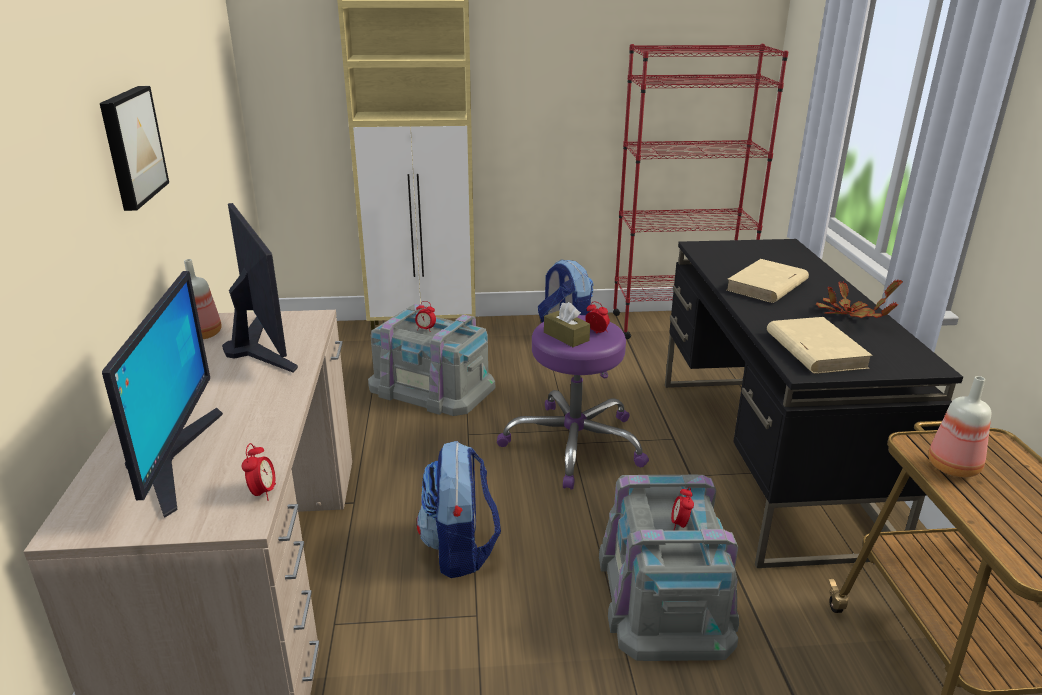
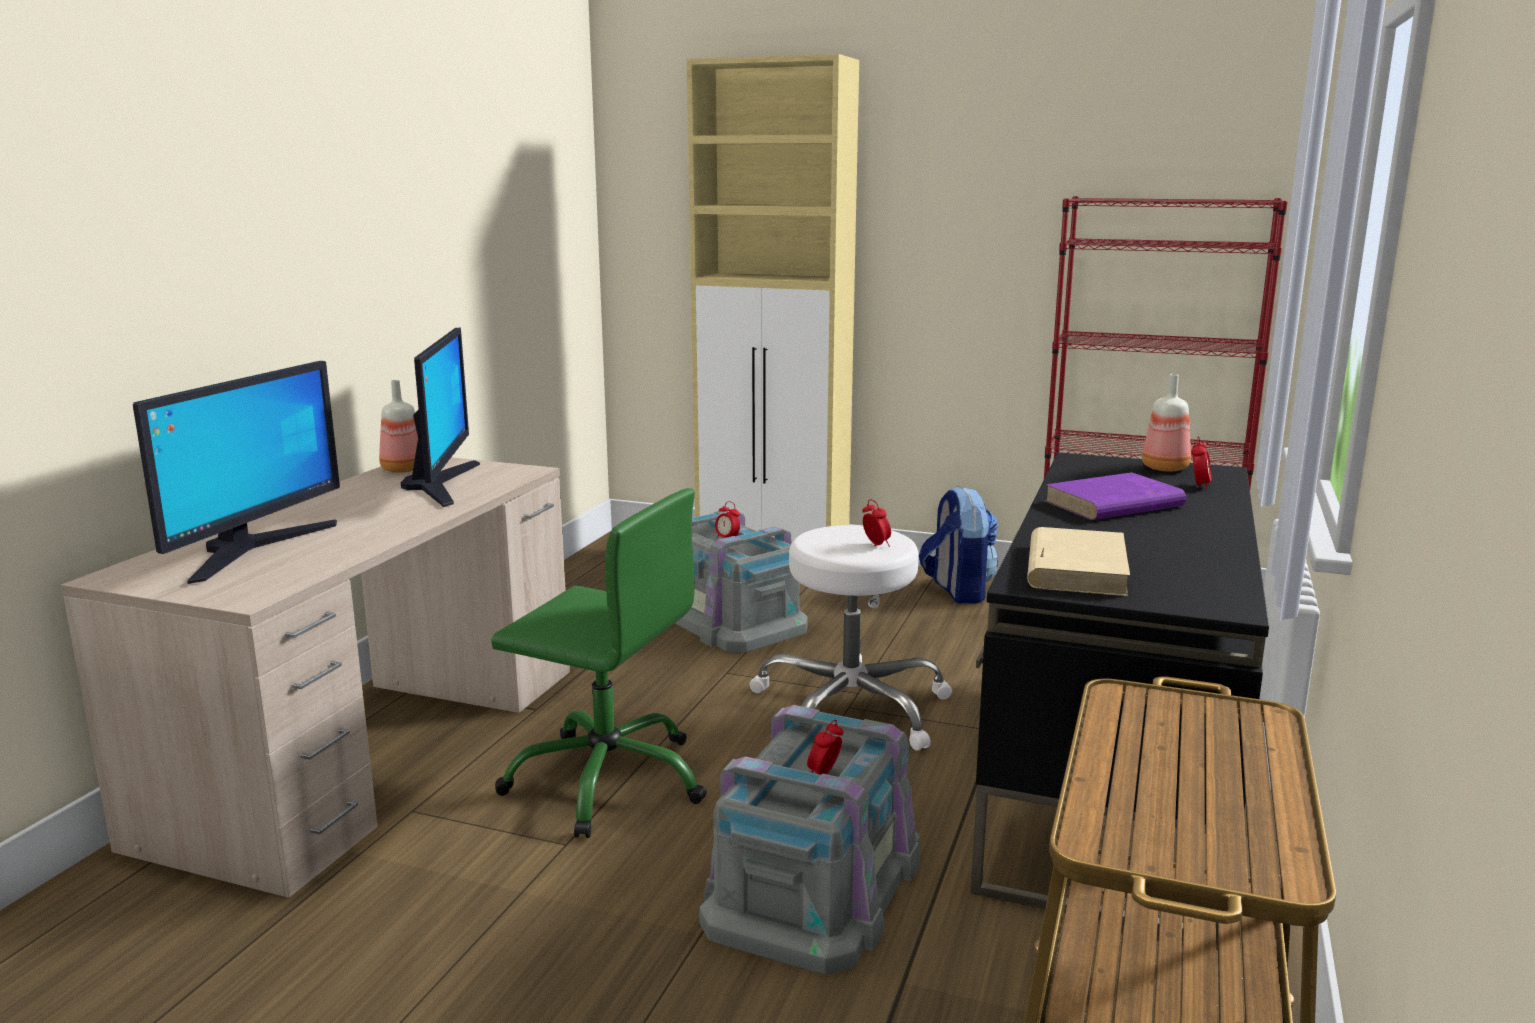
camera: 25 degrees right, 10 degrees down
(131, 146) = (364, 255): picture -> none
(263, 493) = (291, 584): alarm clock -> alarm clock (1199, 486)
(460, 550) = (608, 779): backpack -> green office chair
(566, 336) = (831, 543): brown tissue box -> none
(575, 444) = (851, 709): purple stool -> white stool
(766, 286) = (1113, 504): beige book -> purple book
(849, 315) = (1192, 545): potted plant -> none
(953, 466) = (1141, 724): bottle -> bottle (1166, 468)

